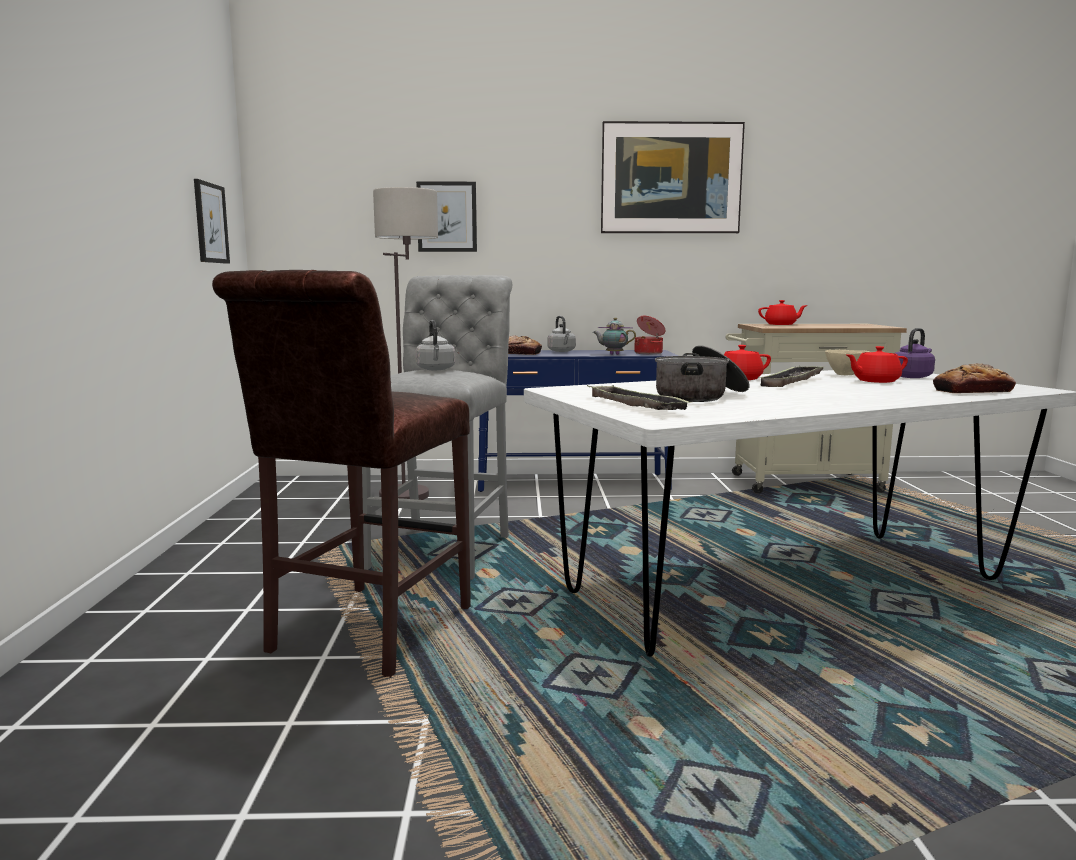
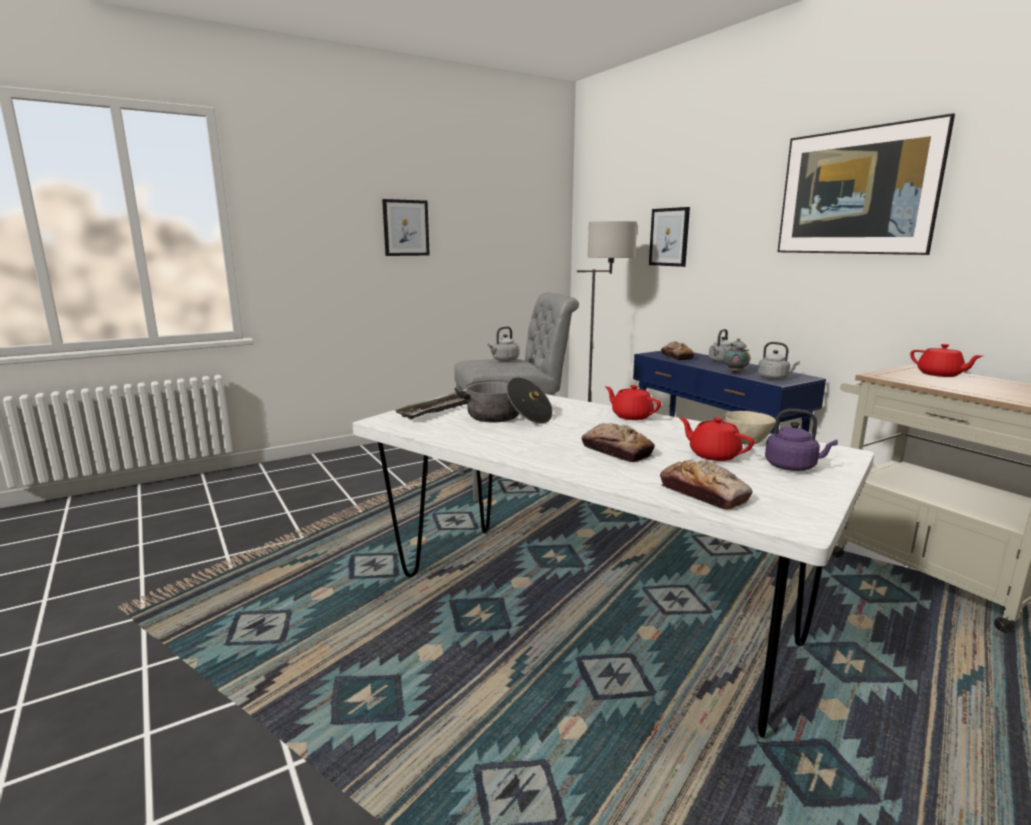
camera: 60 degrees right, 5 degrees up
(210, 223) = (519, 247): picture -> picture (406, 228)
(364, 632) = (382, 498): brown stool -> none
(649, 353) = (774, 378): cooking pot -> grey kettle
(792, 381) = (646, 430): tray -> none
(851, 390) = (616, 451): none -> bread

